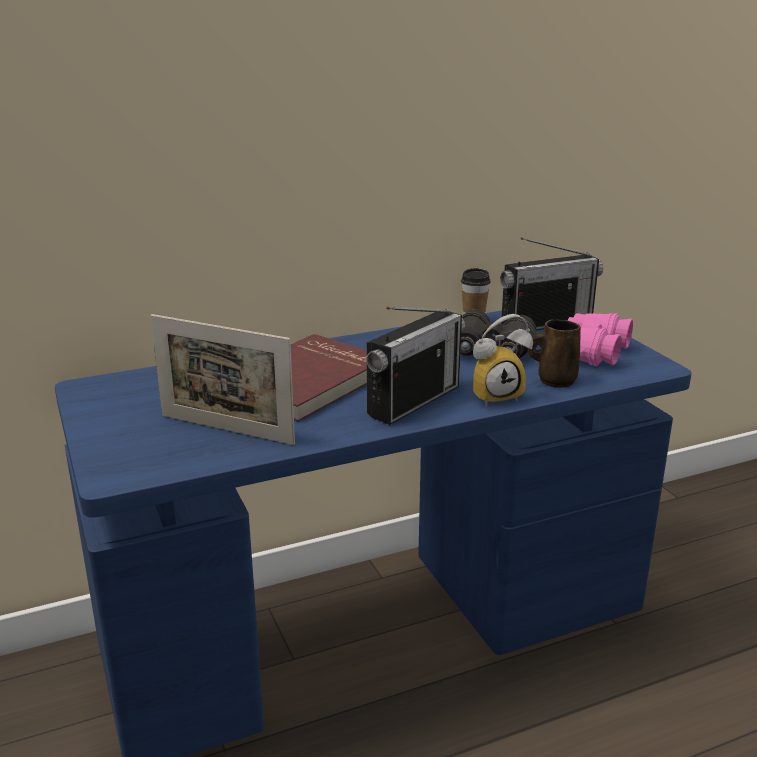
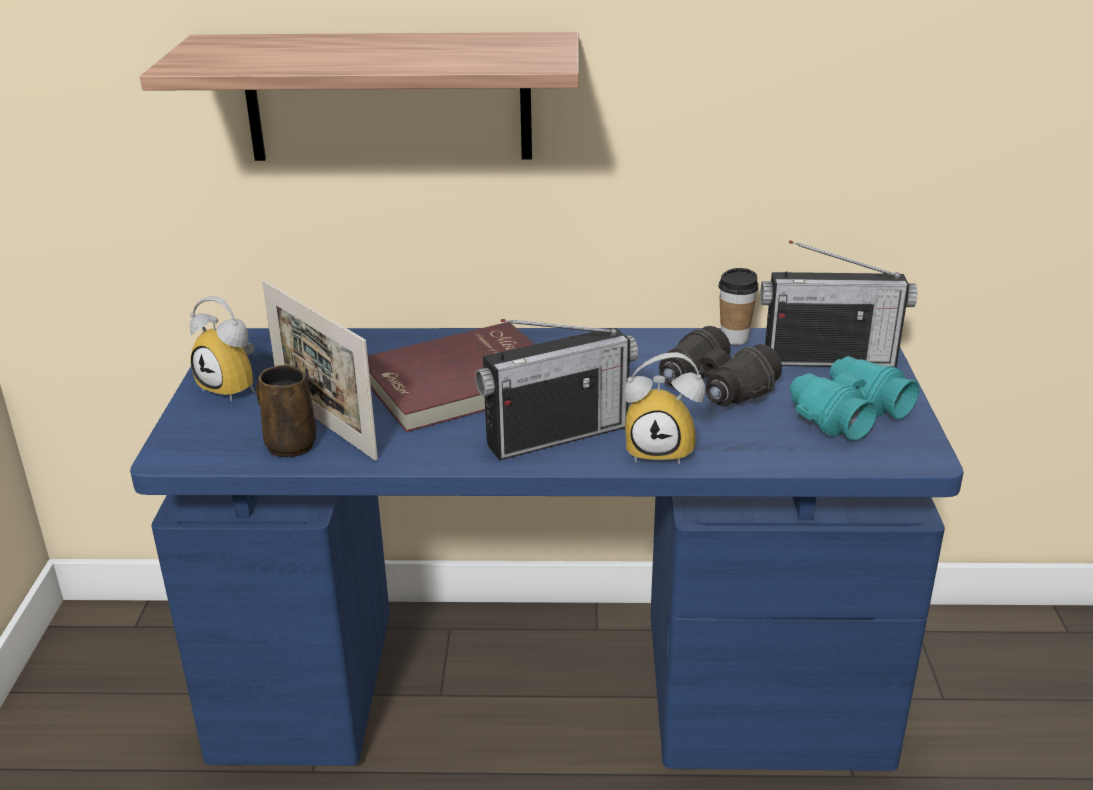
camera: 25 degrees right, 5 degrees up
(119, 419) = (235, 387): none -> alarm clock
(204, 159) = (388, 97): none -> shelf
(554, 380) = (756, 445): brown mug -> brown mug (289, 444)
(590, 352) = (846, 414): pink binoculars -> turquoise binoculars

